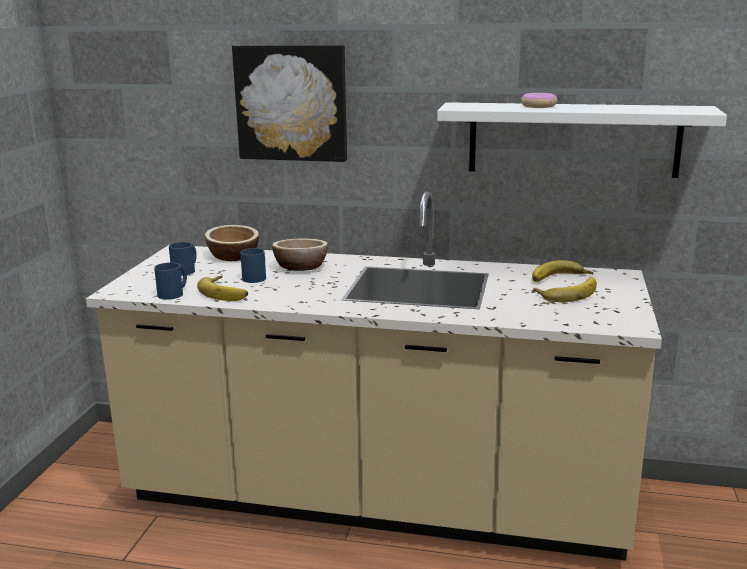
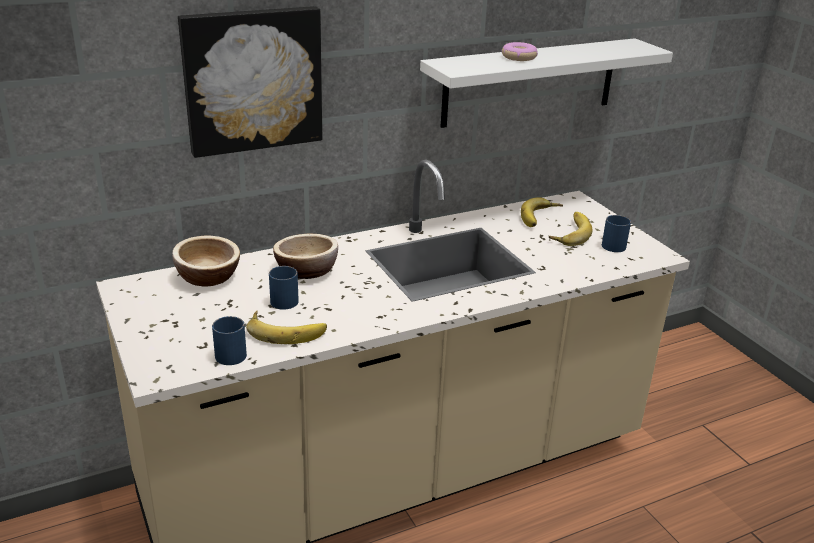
camera: 40 degrees left, 10 degrees up
(186, 270) = (187, 314): blue mug -> blue mug (611, 244)

